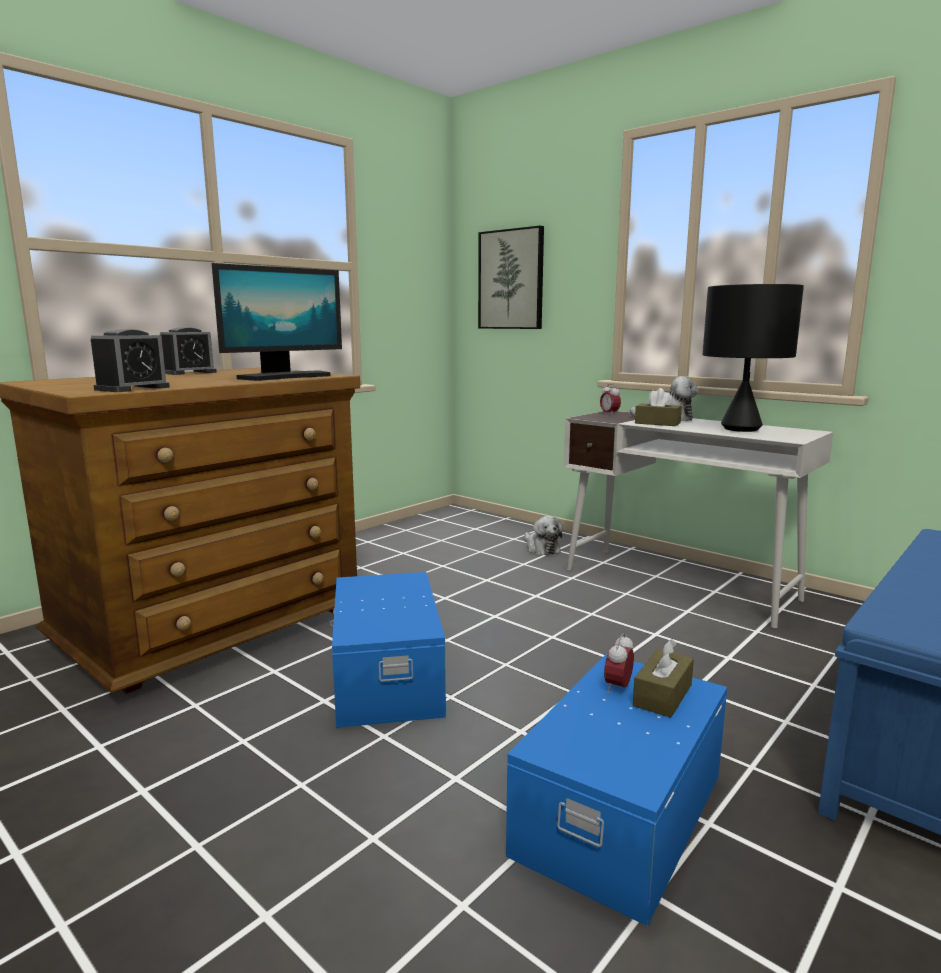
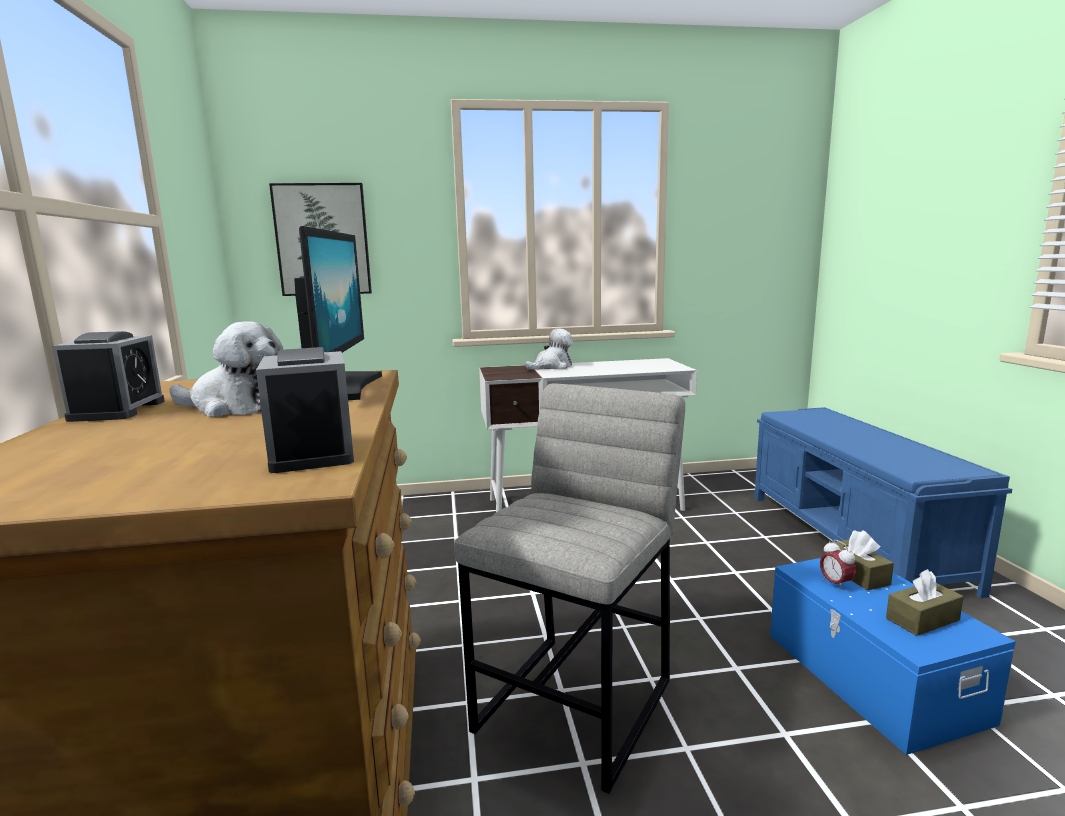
camera: 50 degrees left, 0 degrees up
(385, 677) = (577, 701): blue storage box -> grey chair
(541, 548) = (440, 517): plush toy -> plush toy (234, 407)
(609, 414) = (500, 371): alarm clock -> none
(657, 423) = (565, 372): brown tissue box -> brown tissue box (922, 619)
(740, 429) = (626, 366): black table lamp -> none

